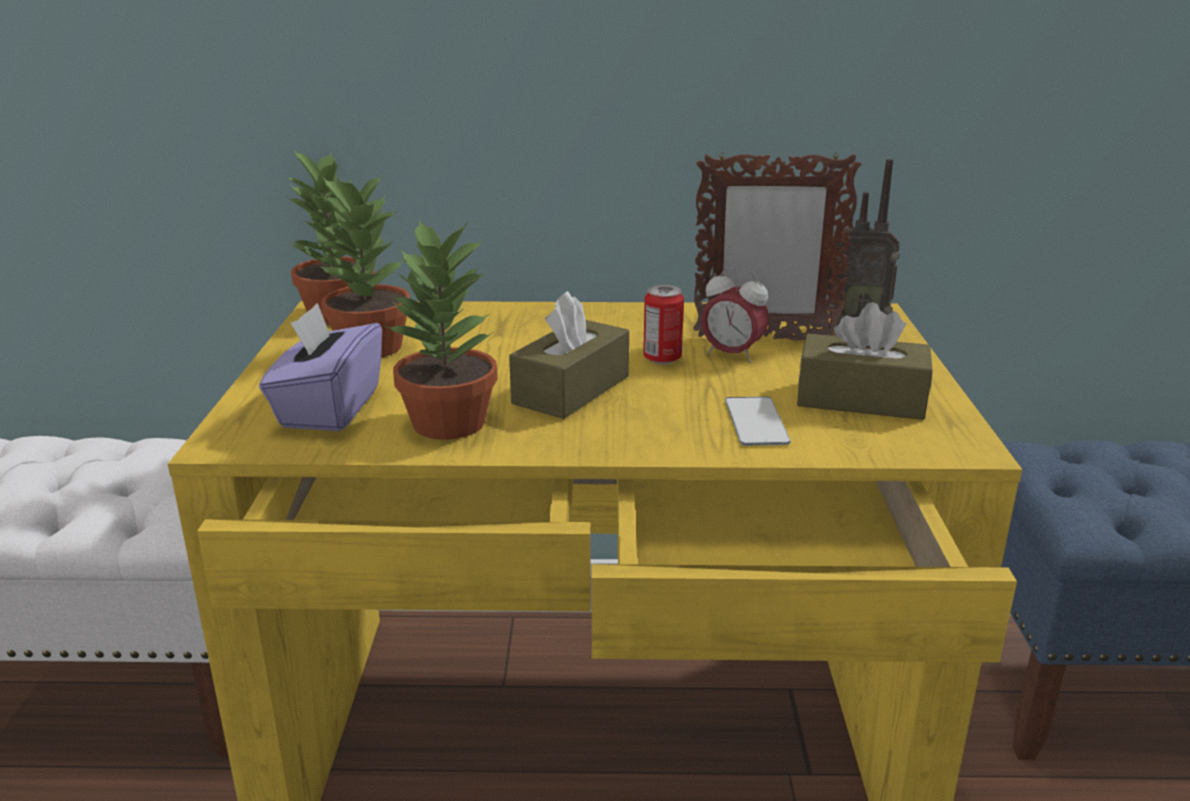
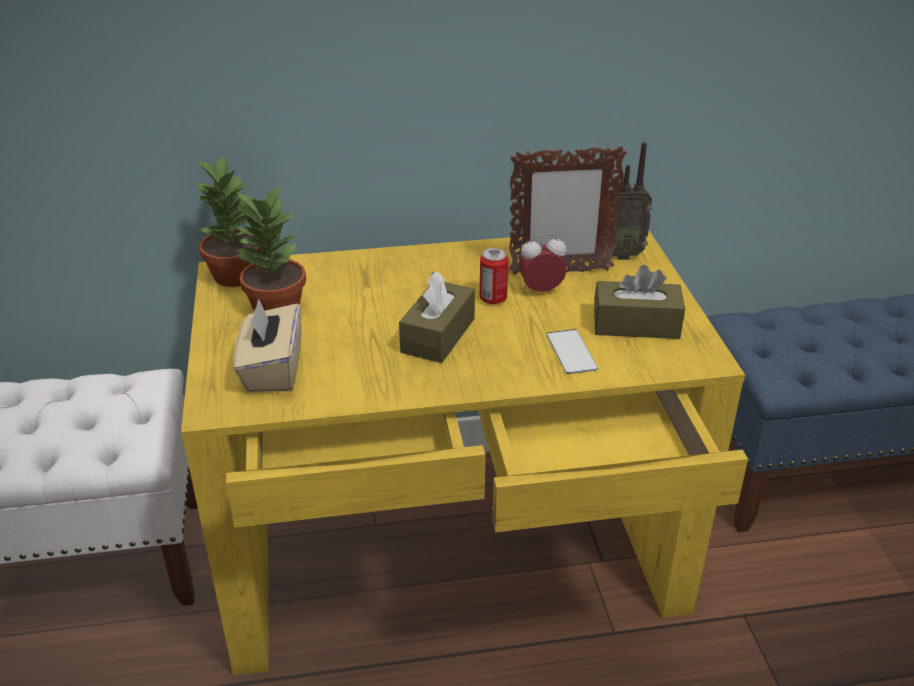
camera: 10 degrees left, 10 degrees up
(329, 408) = (272, 370): purple tissue box -> beige tissue box
(449, 424) = (364, 376): potted plant -> none
(732, 355) = (541, 290): alarm clock -> alarm clock turned 150 degrees clockwise

